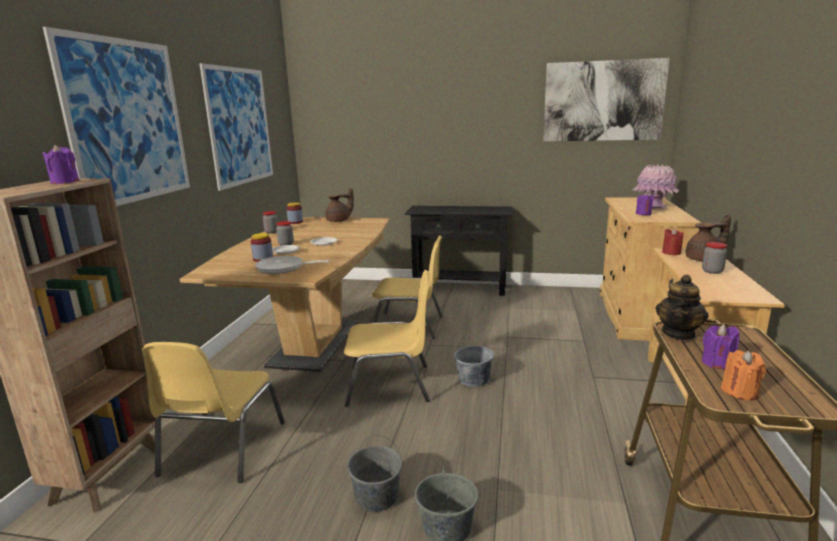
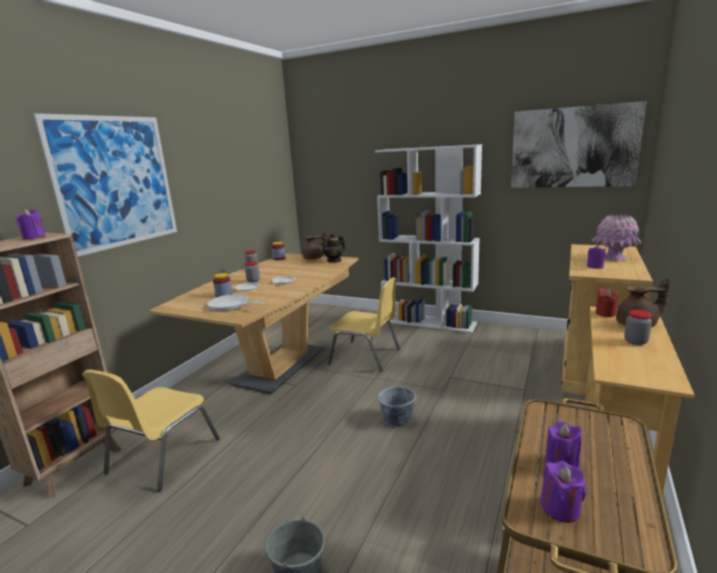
camera: 15 degrees right, 0 degrees up
(240, 126) = (233, 178): picture -> none
(376, 496) = (255, 526): grey bucket -> none
(390, 384) = (322, 414): yellow chair -> none
(459, 288) = (429, 322): black console table -> white bookcase
(679, 333) = (543, 418): teapot -> teapot (334, 260)
(740, 392) = (560, 508): orange candle -> purple candle

